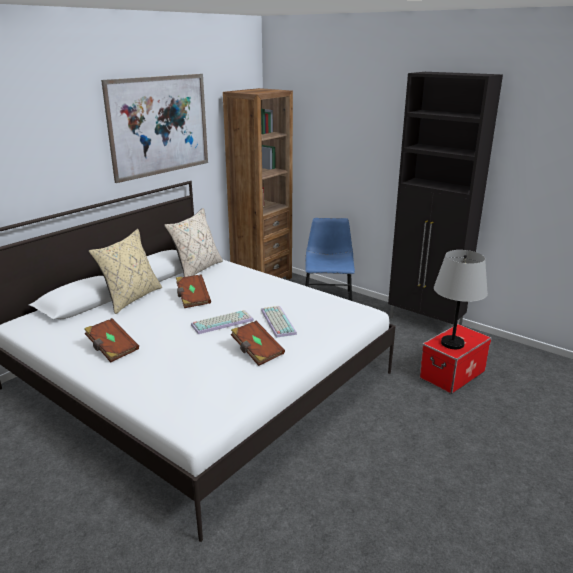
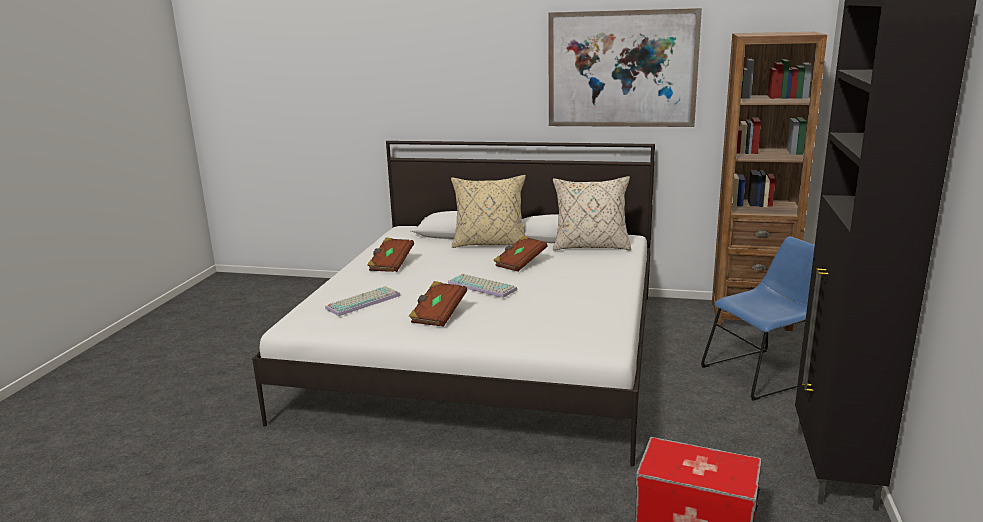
camera: 65 degrees right, 5 degrees down
(277, 321) = (515, 308): keyboard -> keyboard (363, 301)
(452, 343) = (681, 462): grey table lamp -> none

